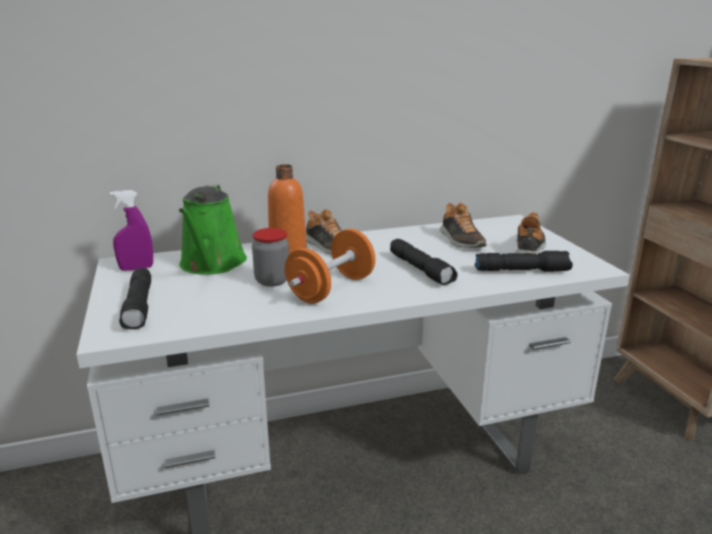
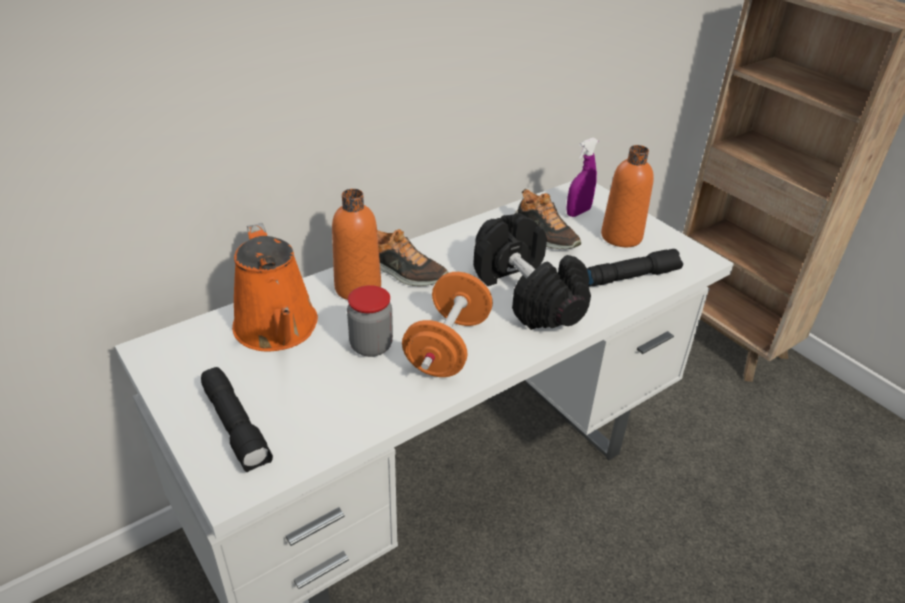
camera: 20 degrees left, 15 degrees up
(136, 268) = (182, 356): purple spray bottle -> purple spray bottle (578, 212)
(212, 264) = (278, 330): green watering can -> orange watering can
(421, 270) = (528, 294): black flashlight -> black dumbbell
(529, 248) = (621, 236): shoe -> orange bottle

